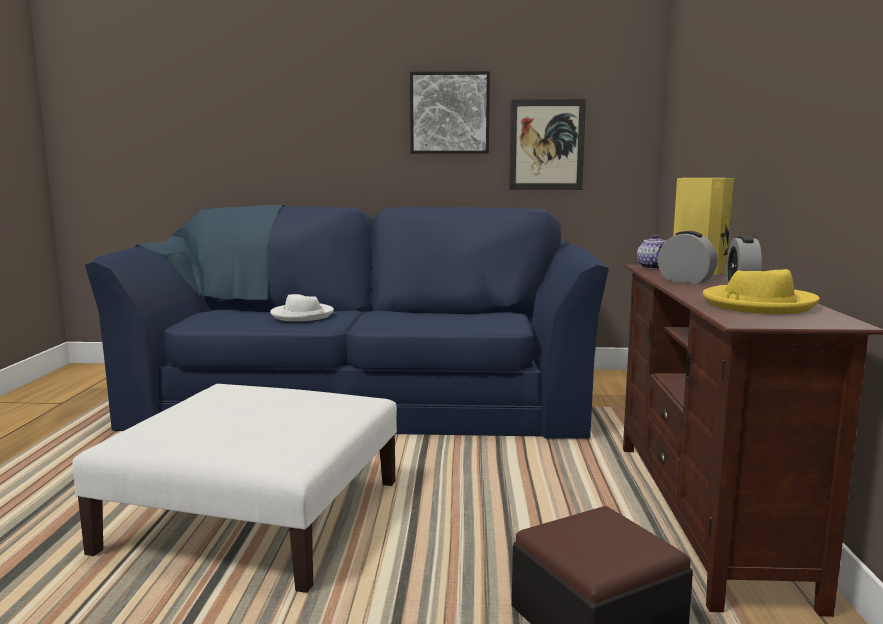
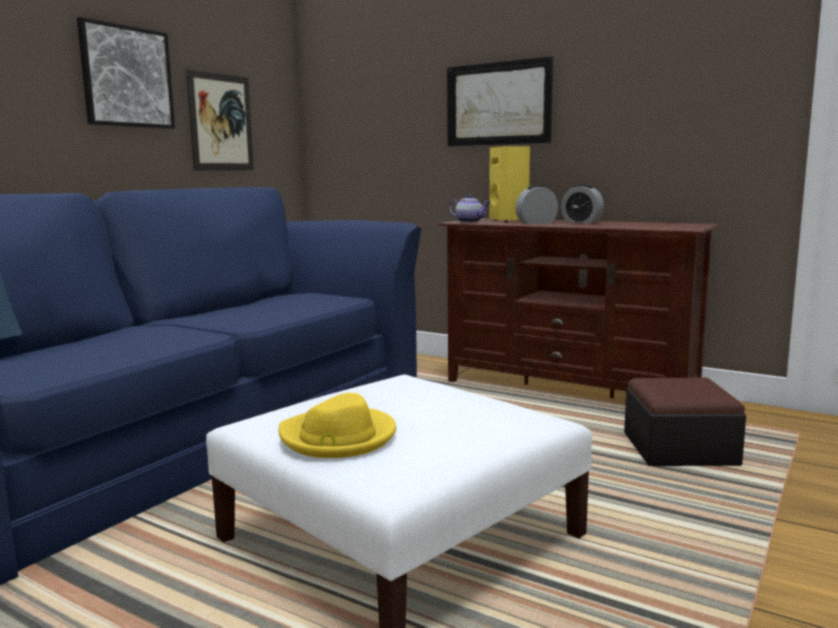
camera: 60 degrees left, 0 degrees up
(302, 315) = (121, 339): white hat -> none
(752, 117) = (498, 104): none -> picture
(757, 304) = (636, 224): yellow hat -> yellow hat (338, 437)

